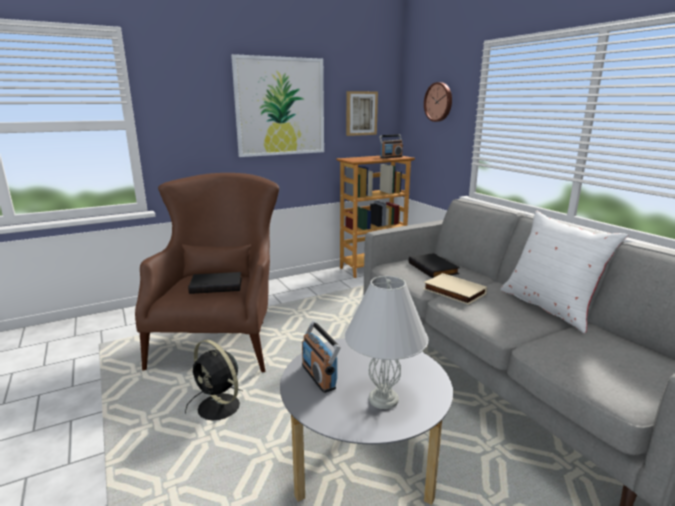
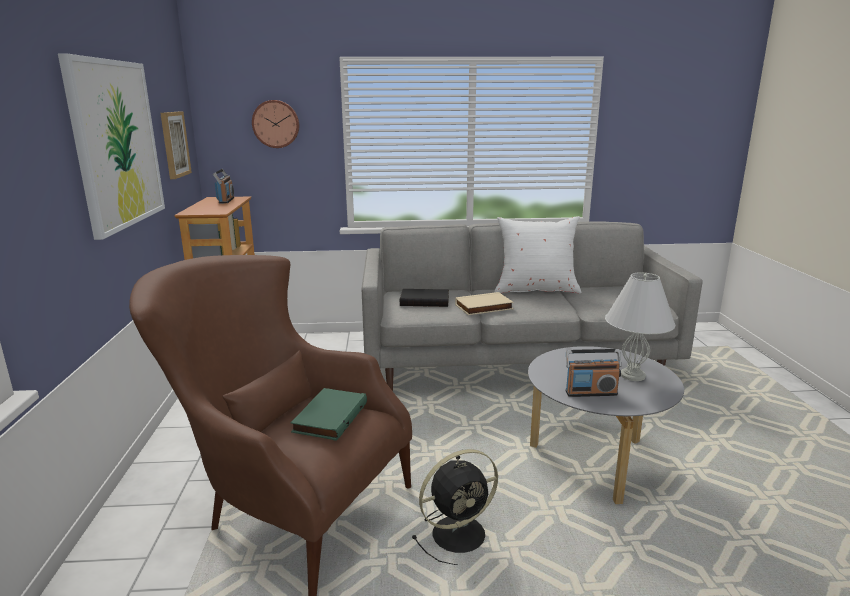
camera: 65 degrees left, 0 degrees up
(217, 285) = (329, 417): black book -> green book

